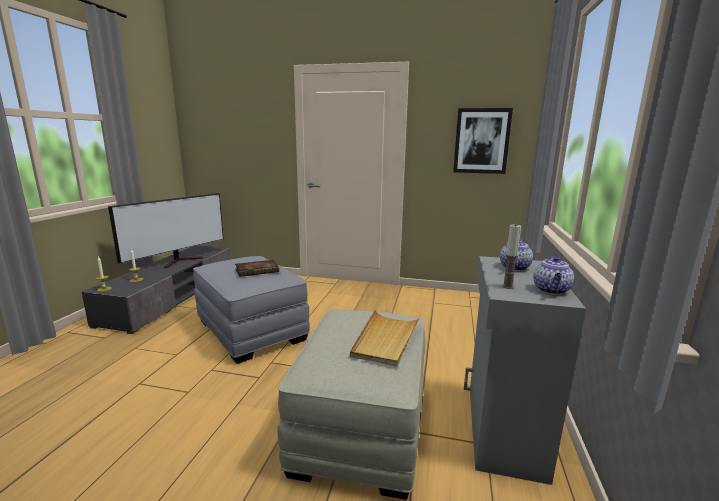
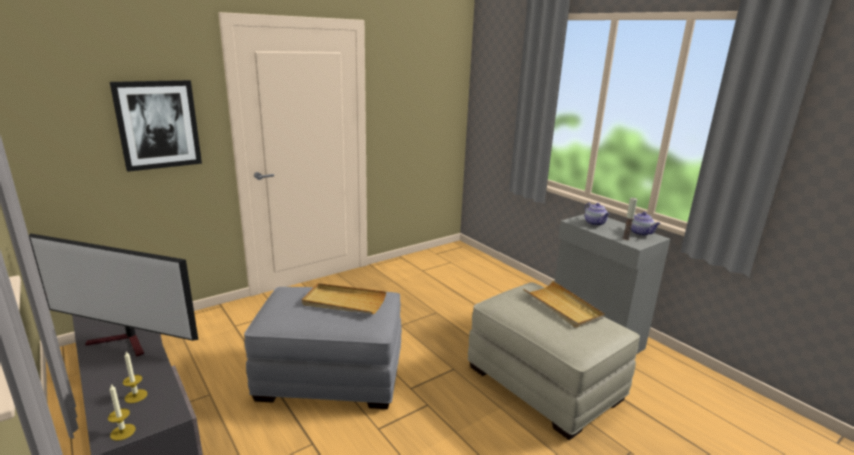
camera: 50 degrees left, 5 degrees up
(181, 261) = (125, 342): television -> television turned 120 degrees clockwise
(258, 270) = (344, 302): book -> beige tray
(481, 141) = (431, 103): picture -> picture (158, 125)

